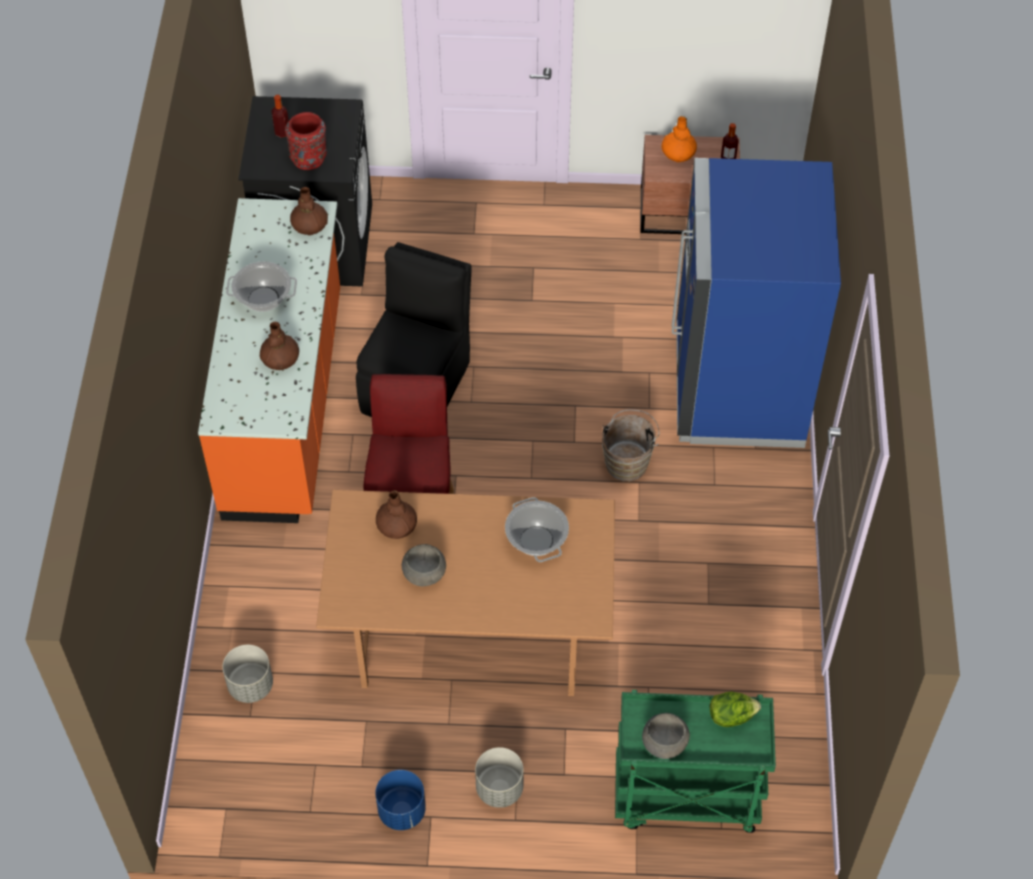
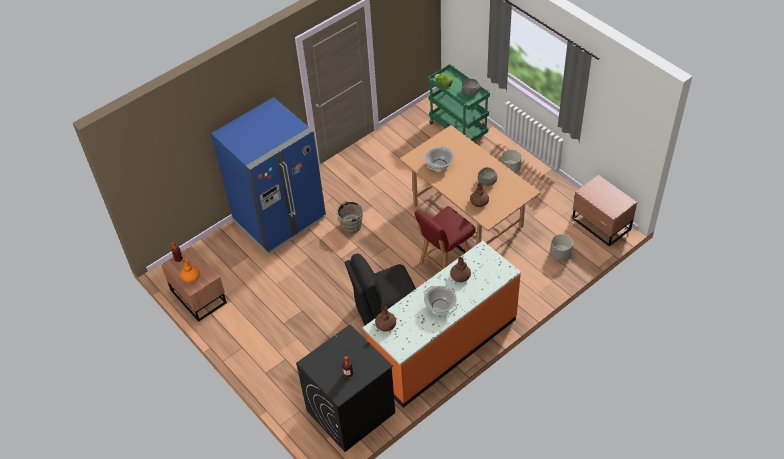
camera: 130 degrees left, 5 degrees down
(231, 803) = (601, 225): none -> brown nightstand
(309, 158) = (352, 350): red vase -> none
(401, 811) = (547, 185): blue planter -> none

